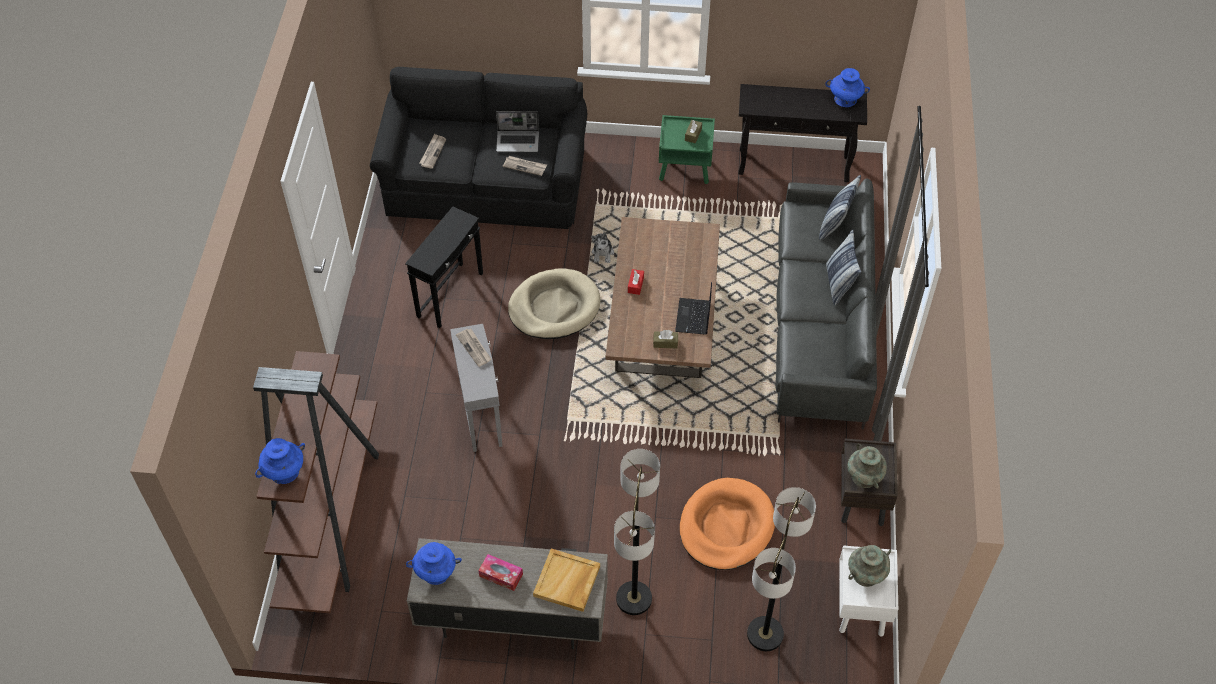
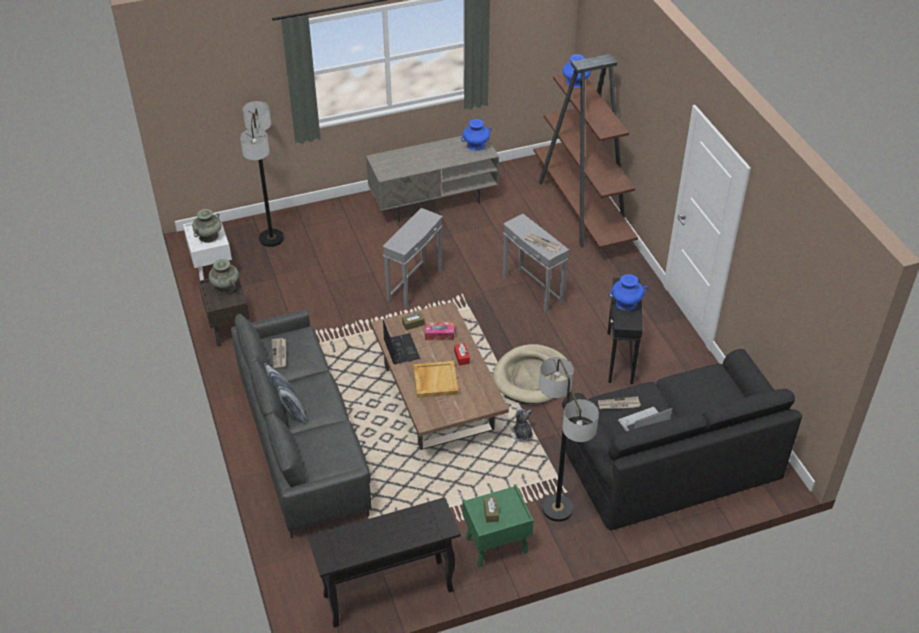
camera: 155 degrees right, 10 degrees down
(433, 152) = (707, 388): newspaper -> newspaper (279, 354)
(501, 575) = (437, 155): tissue box -> tissue box (439, 334)
(567, 582) = (395, 163): beige tray -> beige tray (435, 380)
(612, 476) = (415, 285): none -> grey side table
(634, 598) = (363, 230): floor lamp -> floor lamp (557, 509)
(726, 526) = (321, 283): orange dog bed -> none
(835, 224) = (309, 460): pillow -> none
(845, 99) = (340, 556): blue vase -> blue vase (626, 303)

